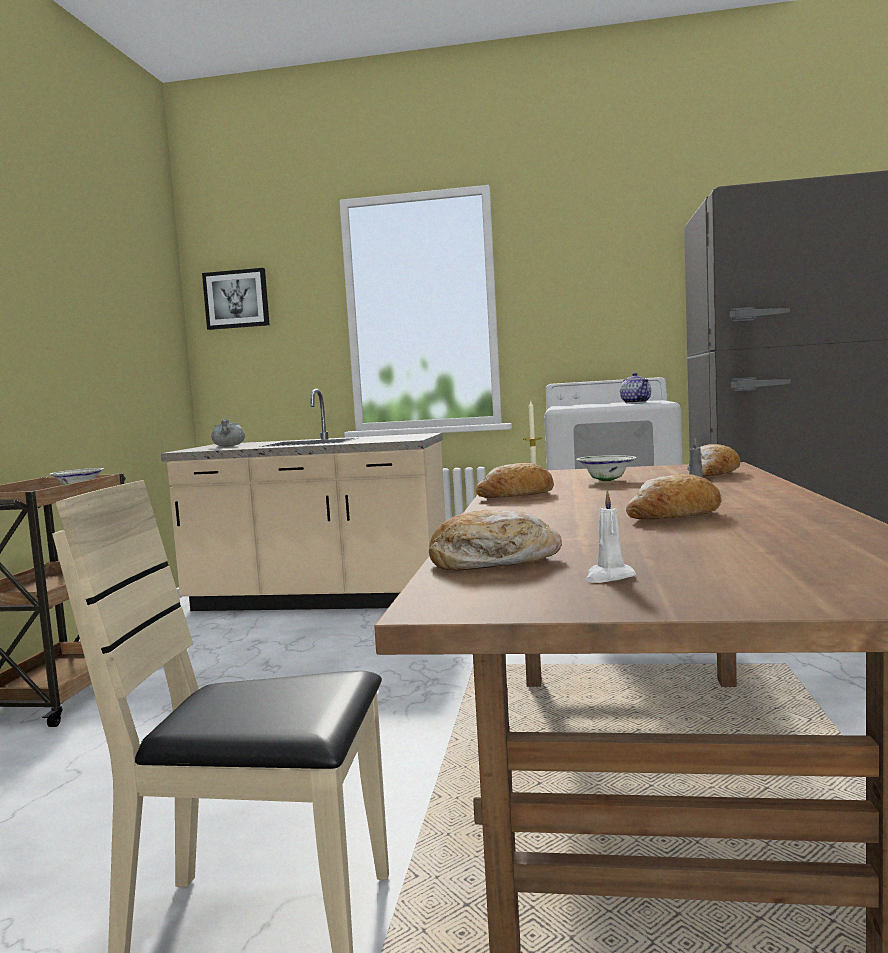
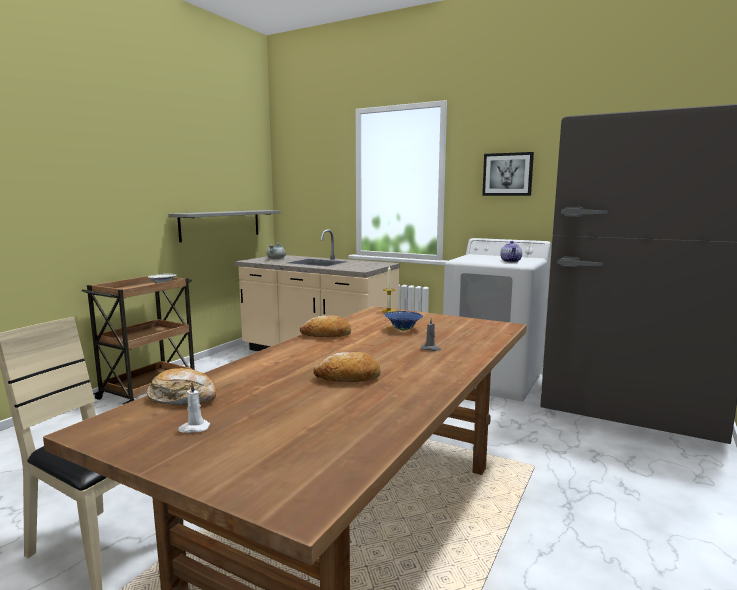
camera: 20 degrees right, 5 degrees up
(125, 392) = (221, 224): none -> grey shelf
(236, 299) = (297, 168): picture -> picture (507, 174)
(606, 481) = (403, 329): white bowl -> blue bowl
(713, 474) = (473, 335): bread -> none

